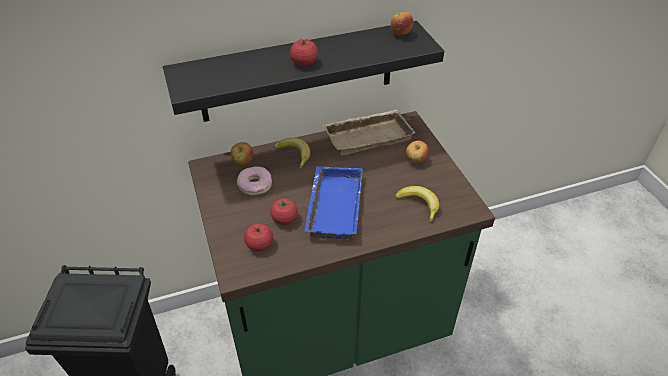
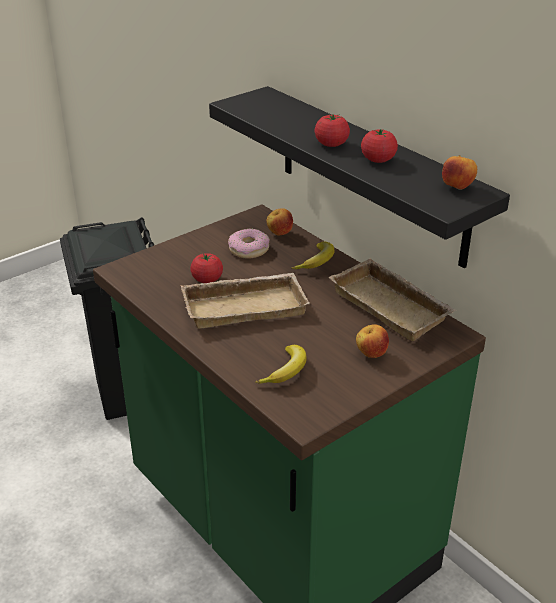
camera: 70 degrees right, 10 degrees down
(259, 244) = (163, 273): tomato -> tomato (378, 159)
(332, 205) = (245, 305): blue tray -> beige tray

